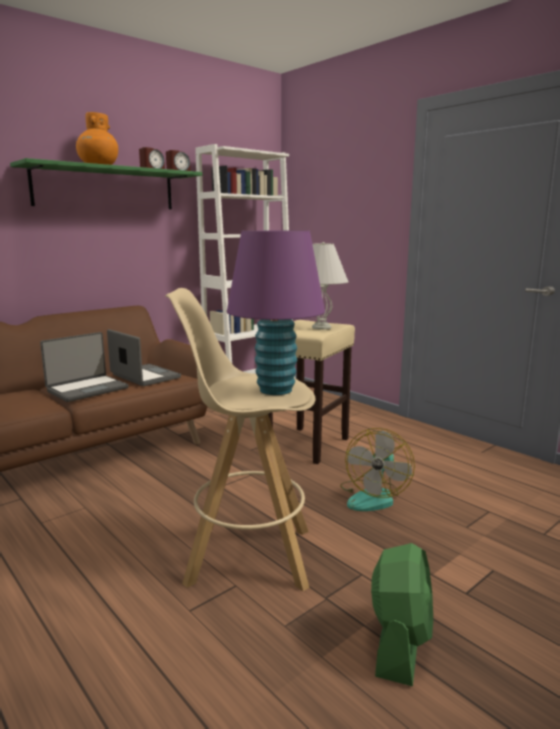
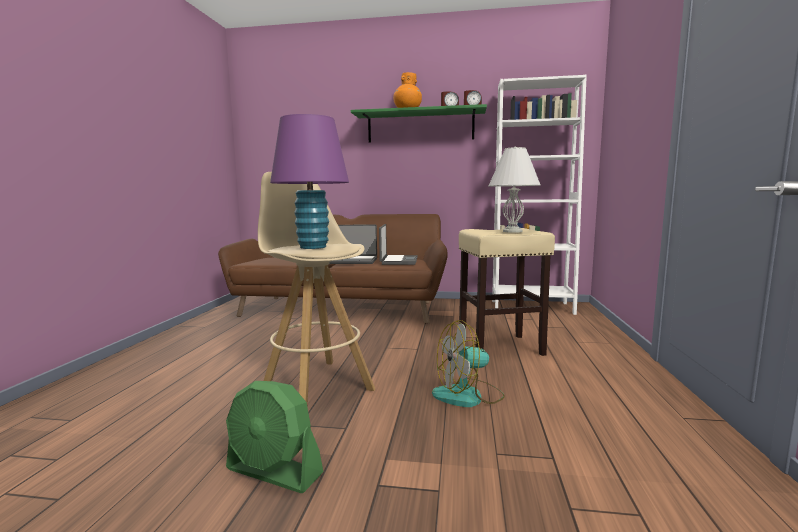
camera: 50 degrees right, 5 degrees down
(400, 642) = (274, 471): green fan -> green fan turned 45 degrees clockwise

